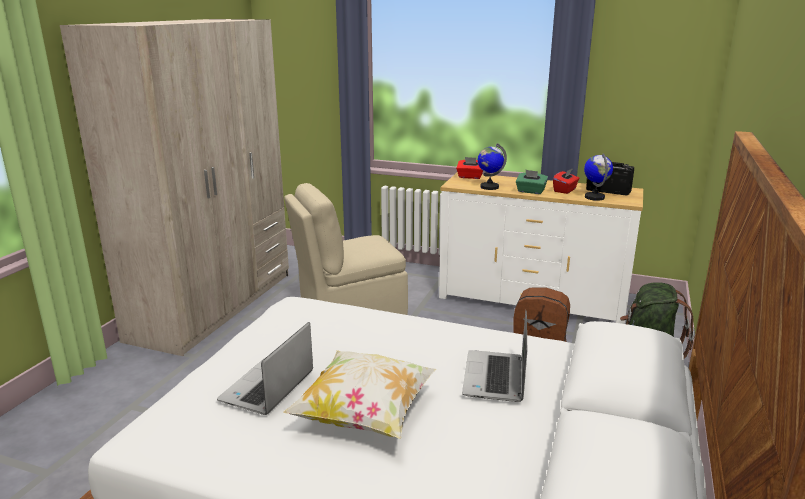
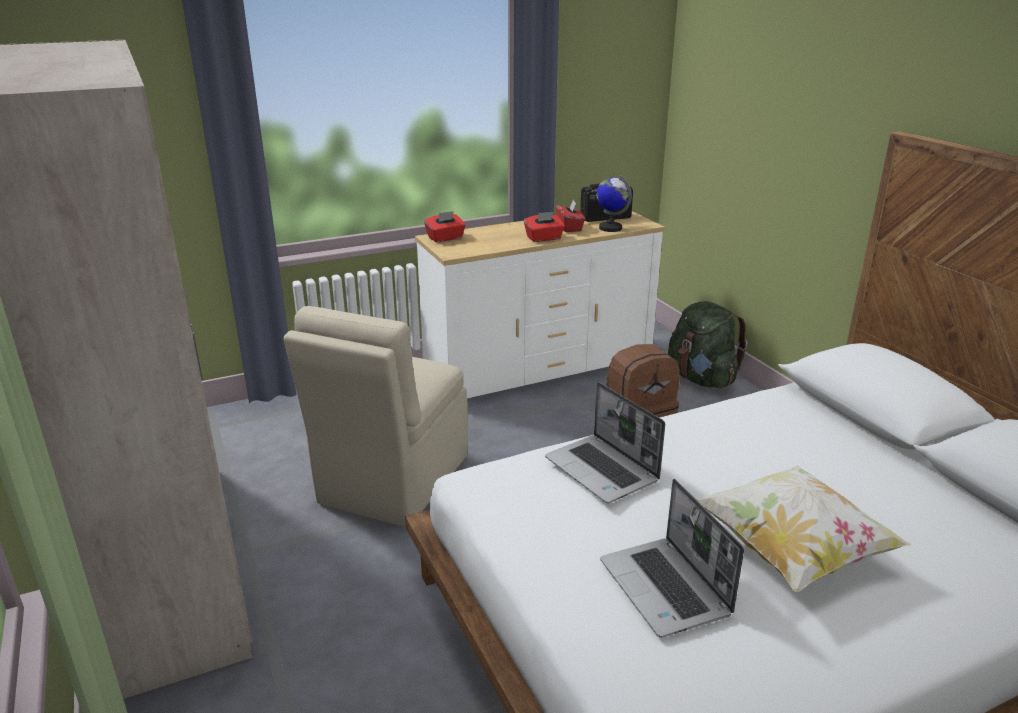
camera: 45 degrees left, 5 degrees up
(489, 187) = (494, 245): globe -> none
(495, 378) = (800, 451): laptop -> laptop (603, 470)
(530, 191) = (544, 238): green tissue box -> red tissue box

